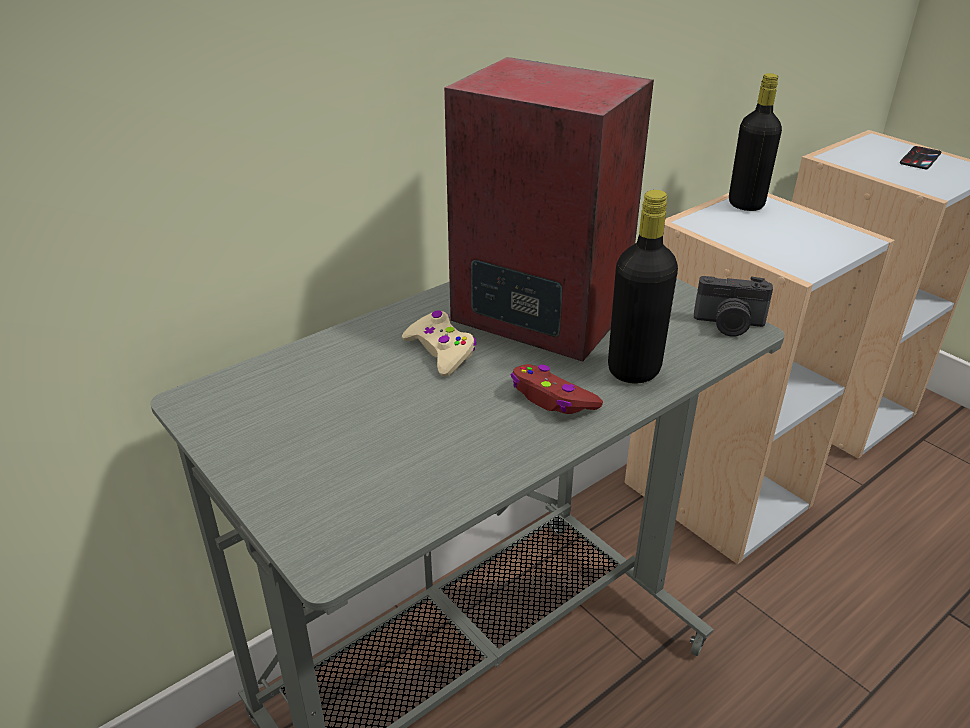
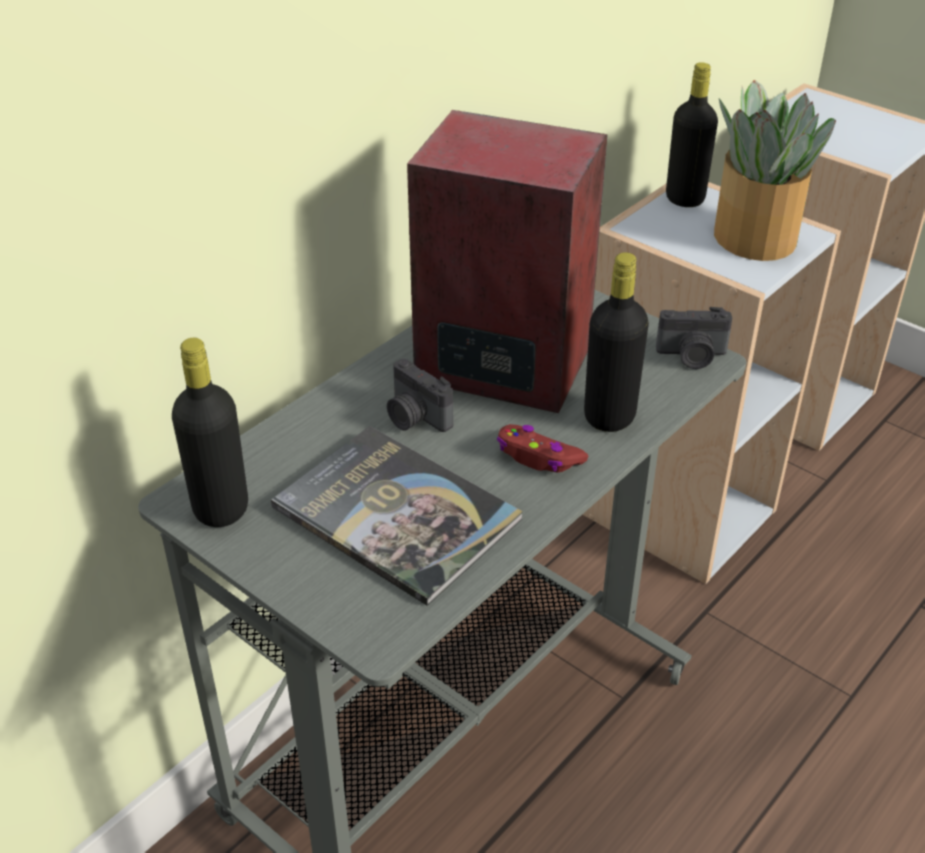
camera: 10 degrees left, 5 degrees up
(225, 411) = (221, 508): none -> black bottle
(393, 435) = (396, 514): none -> book
(441, 351) = (415, 418): beige game controller -> camera
(808, 239) = (755, 238): none -> potted plant
(920, 158) = (860, 120): phone -> none

